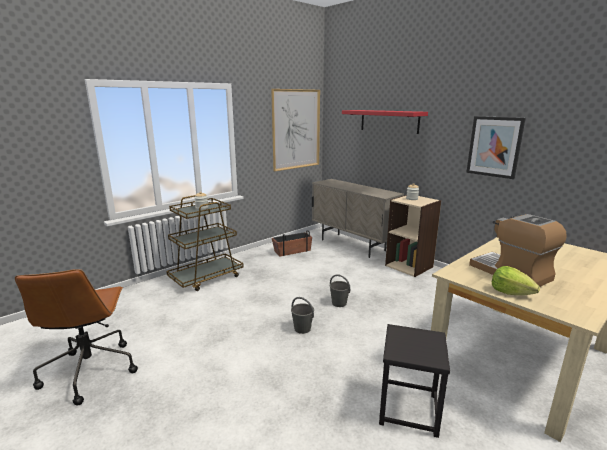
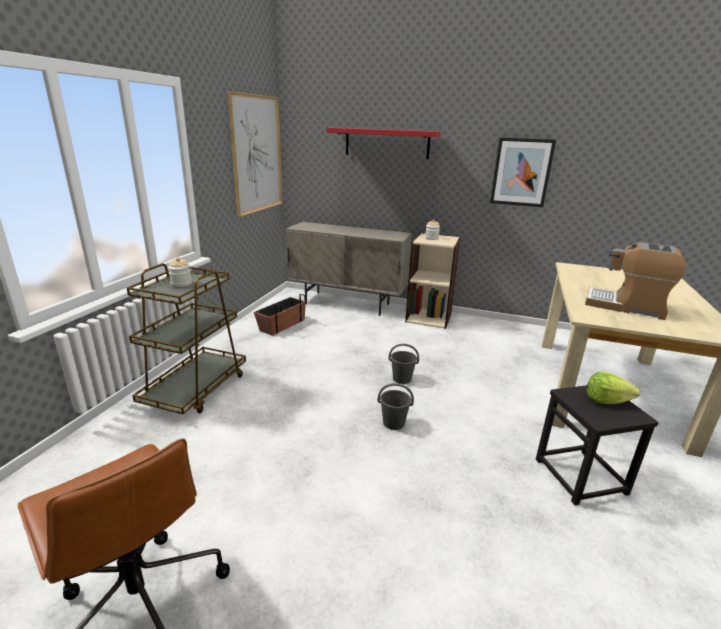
camera: 30 degrees left, 5 degrees up
(510, 292) = (655, 326): lettuce -> lettuce (606, 400)

